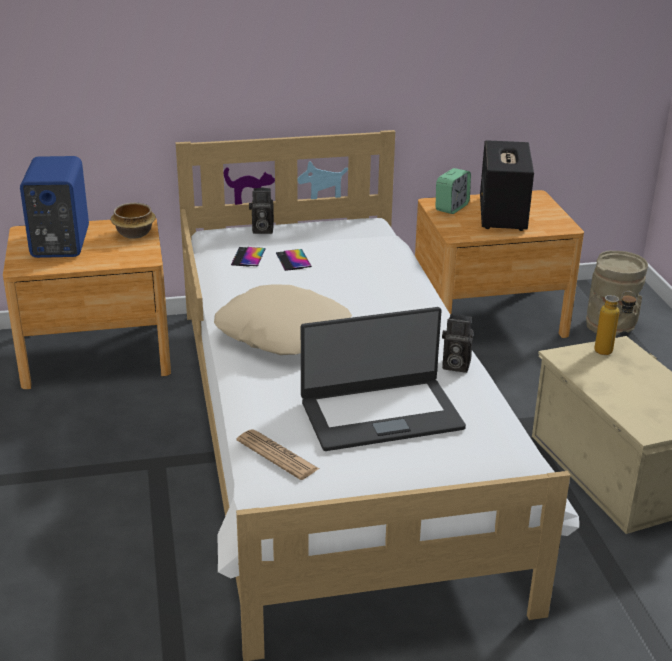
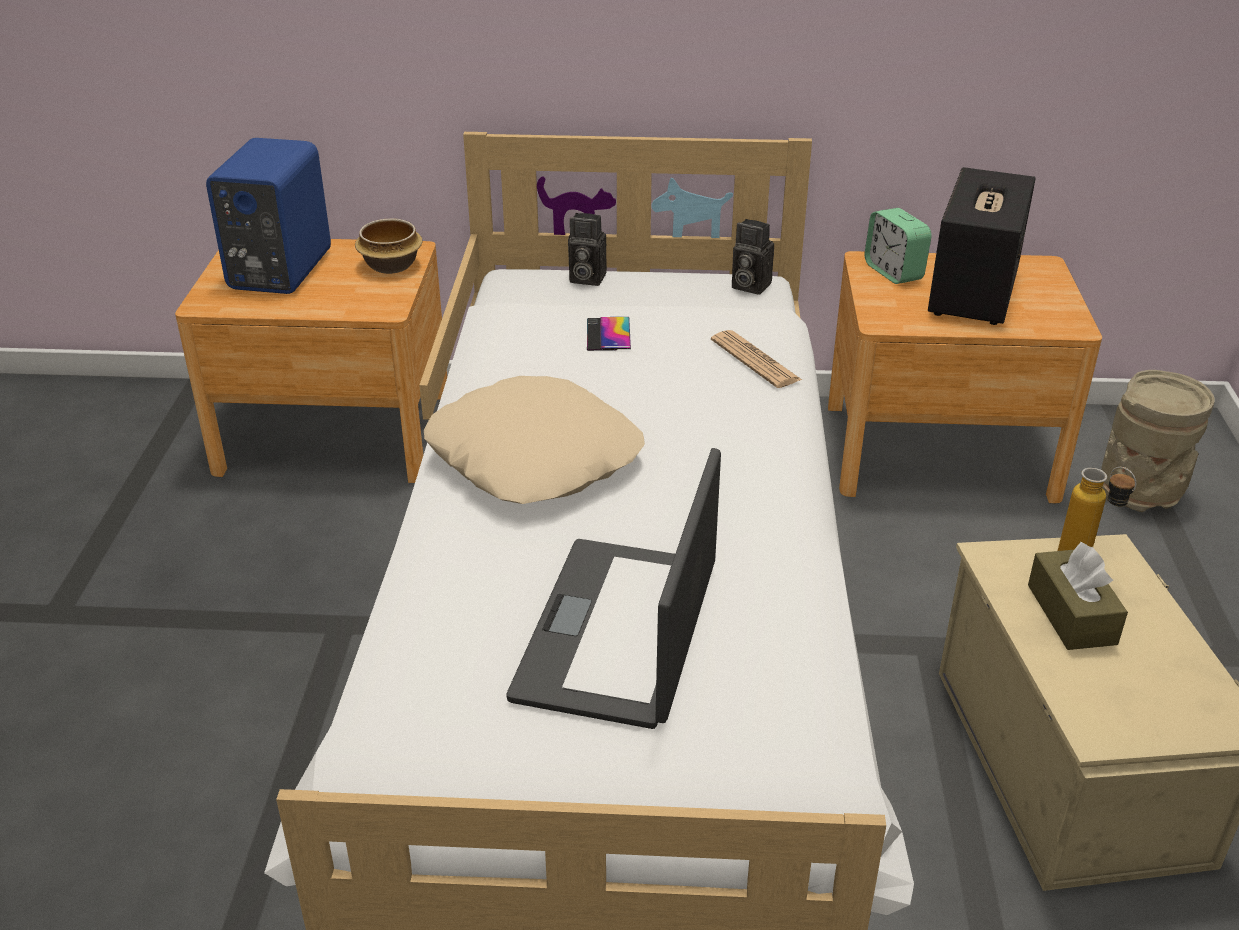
camera: 15 degrees right, 5 degrees up
(248, 257) = (543, 321): phone -> none
(277, 455) = (419, 683): newspaper -> newspaper (755, 360)
(380, 414) = (621, 632): laptop -> laptop turned 105 degrees clockwise
(451, 207) = (893, 272): alarm clock -> alarm clock turned 105 degrees clockwise
(454, 365) = (784, 557): camera -> camera (748, 285)
(613, 378) = (1071, 614): none -> brown tissue box

